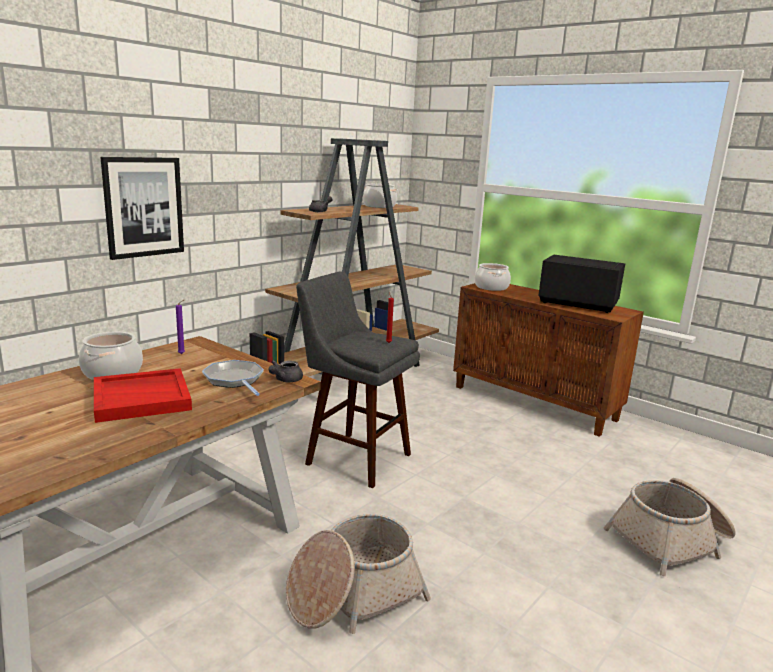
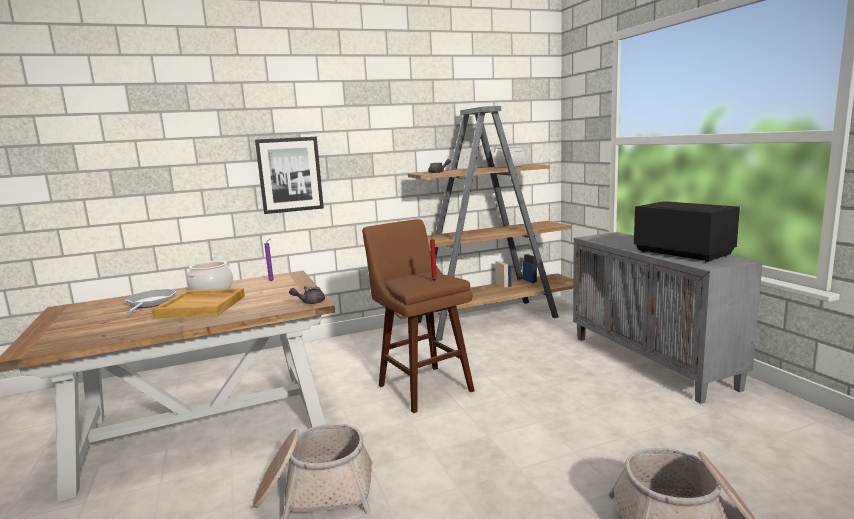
camera: 30 degrees right, 5 degrees down
(142, 398) = (202, 306): red tray -> beige tray
(235, 380) = (276, 300): frying pan -> frying pan (150, 303)
(354, 457) = (422, 386): grey stool -> brown stool
(491, 287) = (606, 238): cooking pot -> none
(535, 403) = (651, 361): brown cabinet -> grey cabinet

